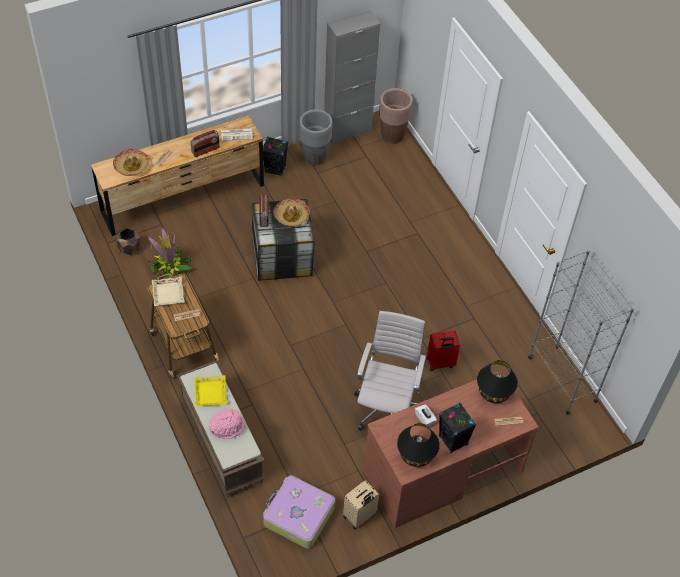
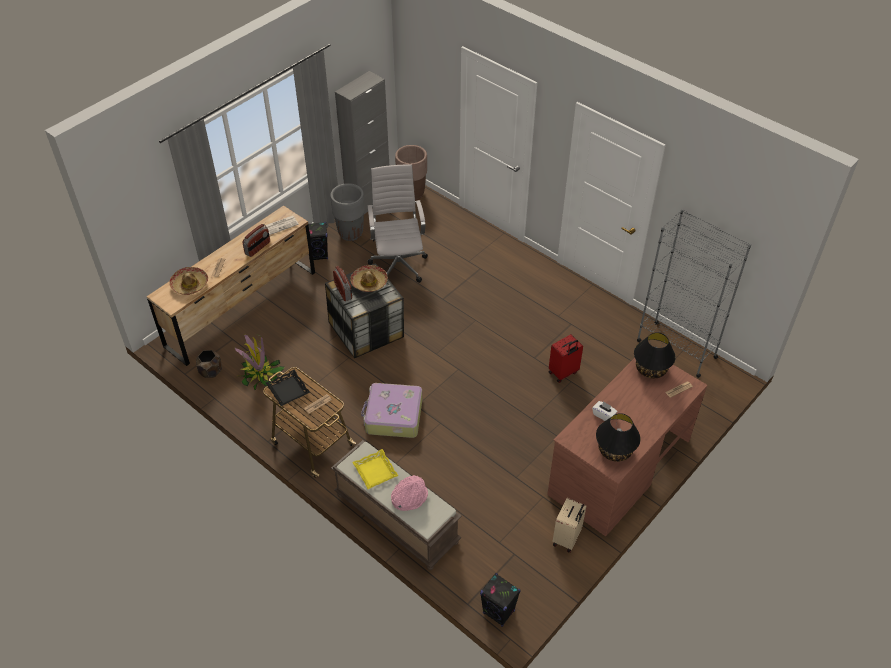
camera: 20 degrees left, 5 degrees down
(168, 293) = (287, 390): beige tray -> black tray
(298, 516) = (509, 561): suitcase -> suitcase (393, 416)
(386, 407) = (536, 429): white office chair -> white office chair (398, 264)
(453, 440) = (640, 425): black speaker -> black speaker (499, 612)

